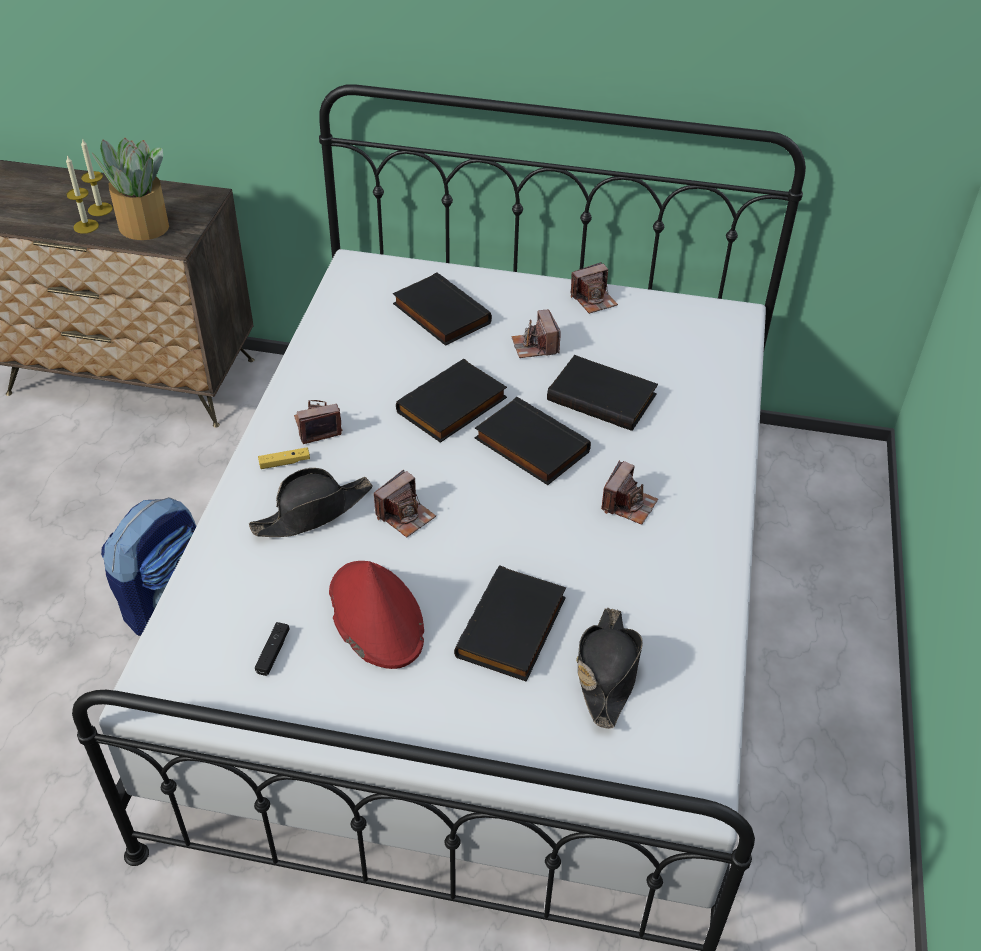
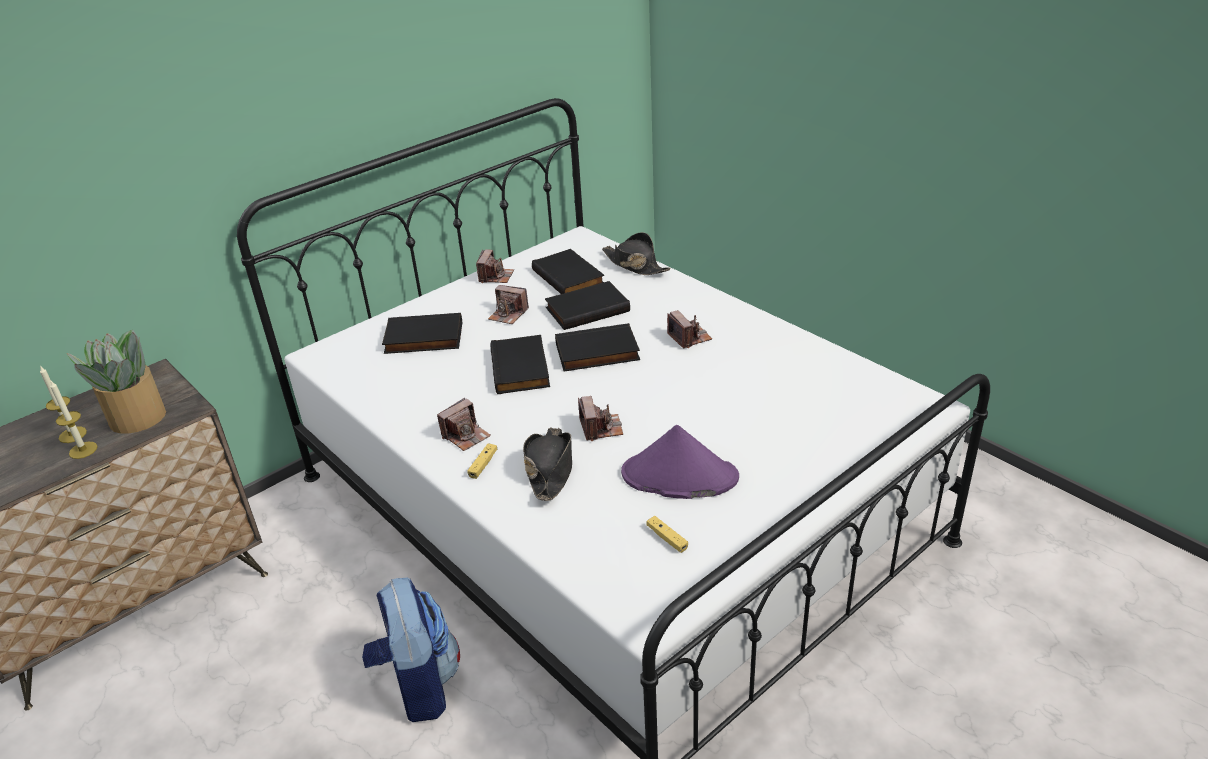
camera: 50 degrees left, 10 degrees down
(273, 652) = (667, 538): black game controller -> yellow game controller
(317, 427) = (466, 436): camera -> camera turned 150 degrees counterclockwise
(375, 615) = (679, 476): red hat -> purple hat
(513, 629) = (747, 422): black book -> black book (570, 277)
(607, 672) = (814, 400): black hat -> black hat (635, 264)

